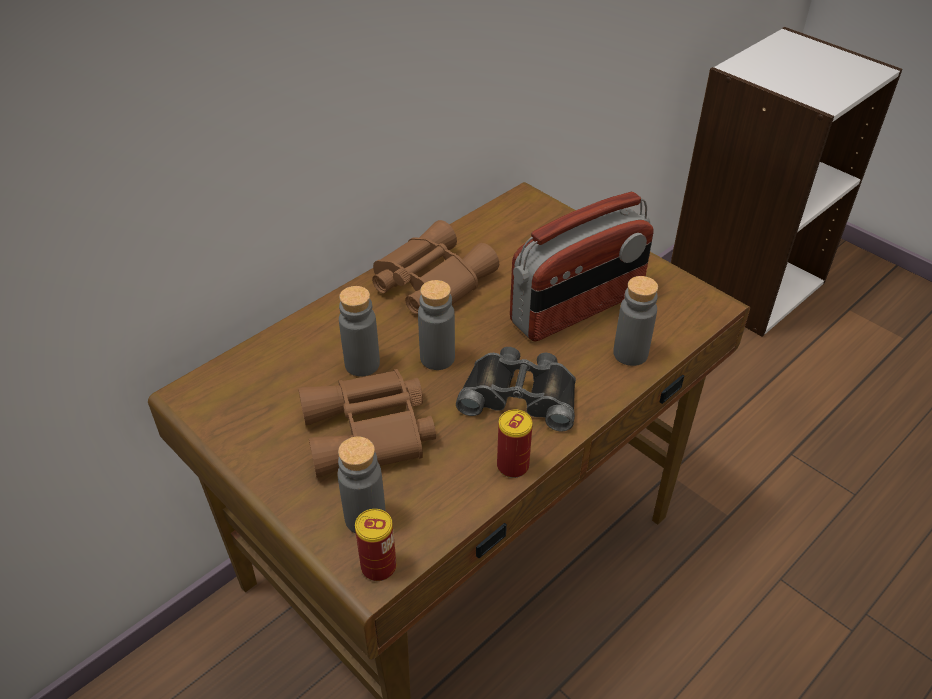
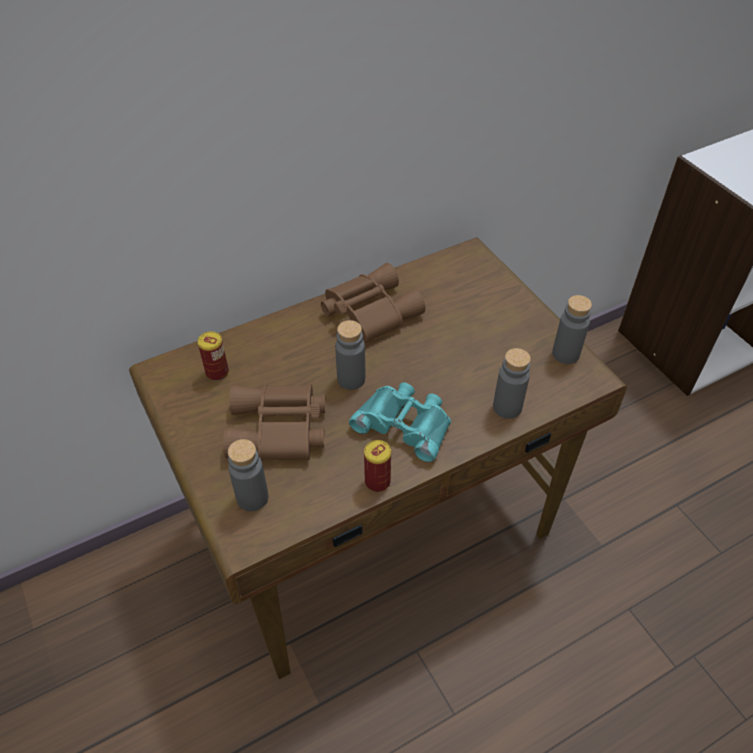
camera: 15 degrees right, 5 degrees up
(362, 364) = (292, 372): grey bottle -> grey bottle (565, 354)
(378, 566) = (249, 538): can -> can (217, 372)
(520, 394) = (405, 423): black binoculars -> turquoise binoculars
(577, 308) = (478, 359): radio -> none

